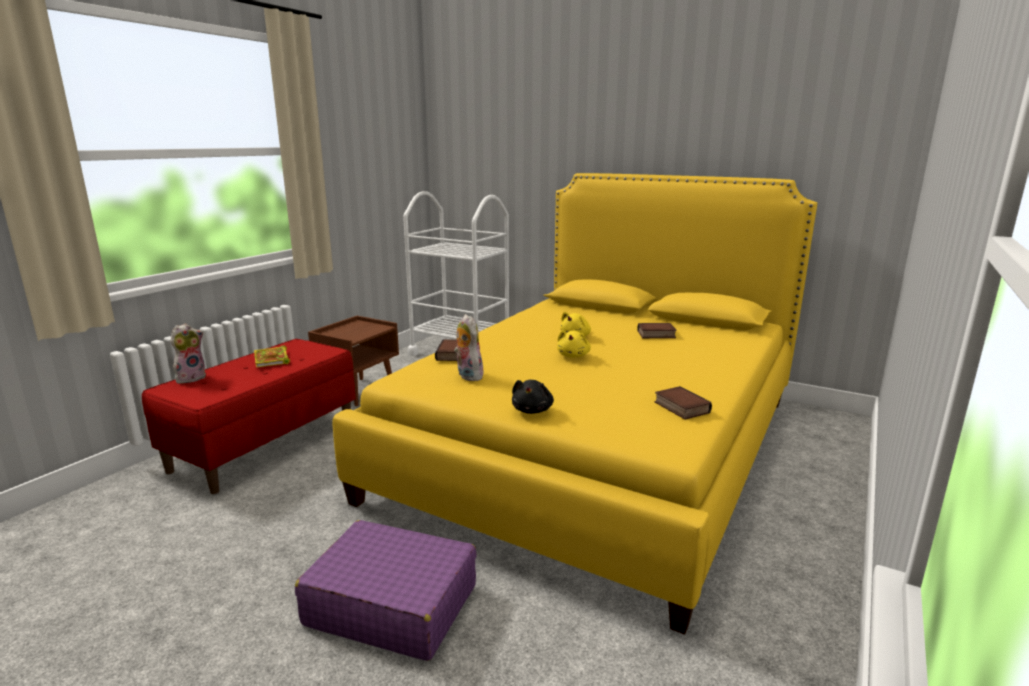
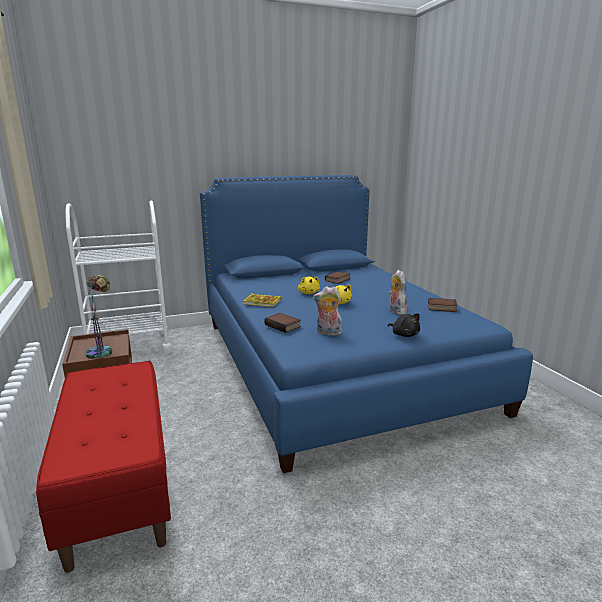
camera: 50 degrees left, 0 degrees up
(191, 378) = (61, 446): plush toy -> plush toy (395, 311)
(272, 360) = (102, 395): book -> book (263, 302)
(352, 333) = (102, 350): none -> table lamp
(391, 604) = (423, 496): purple suitcase -> none
(597, 445) = (333, 362): yellow bed -> blue bed

